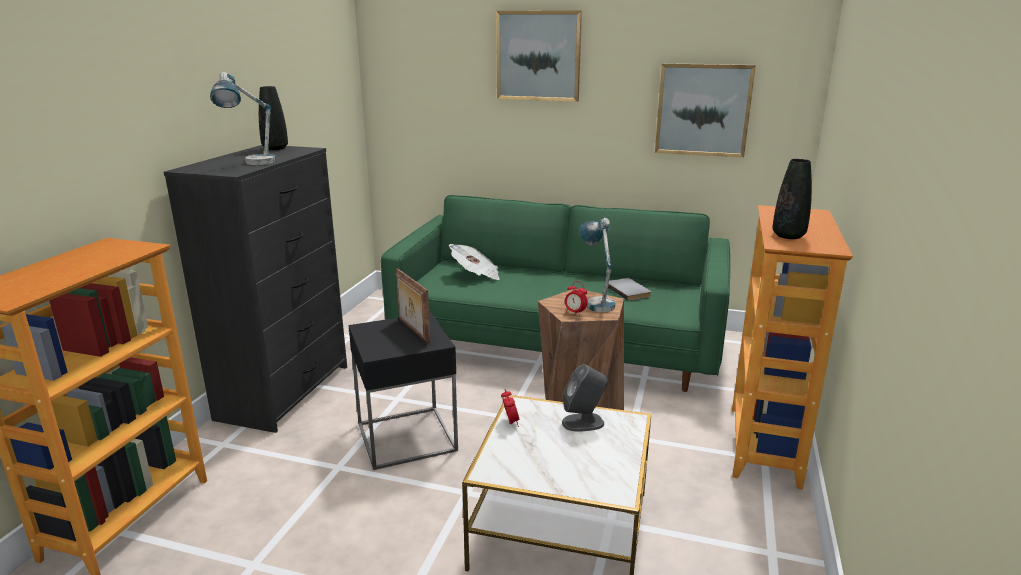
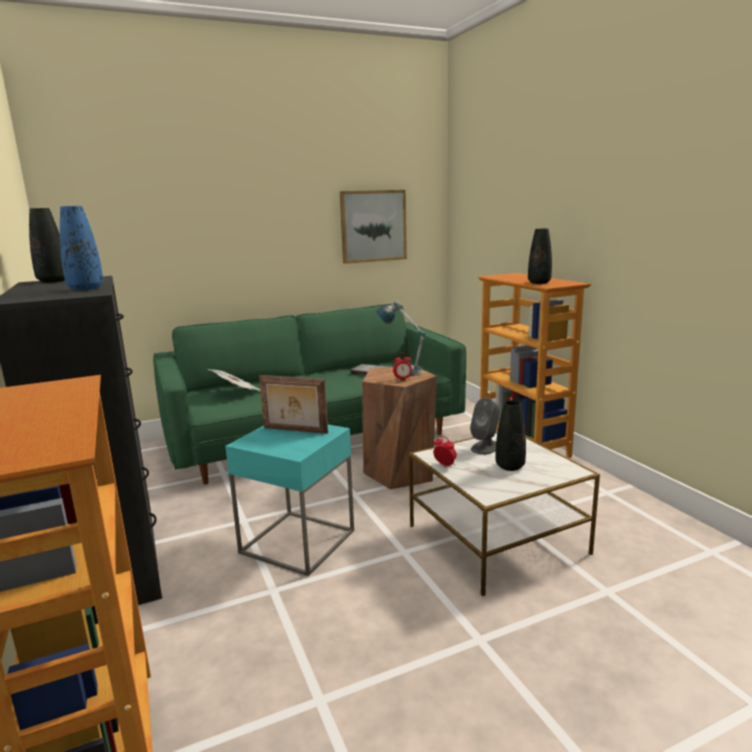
camera: 40 degrees left, 5 degrees down
(252, 164) = (86, 288): table lamp -> blue vase
(406, 437) = (297, 541): black side table -> turquoise side table
(538, 56) = (235, 189): picture -> none
(565, 454) = (510, 466): none -> black vase

